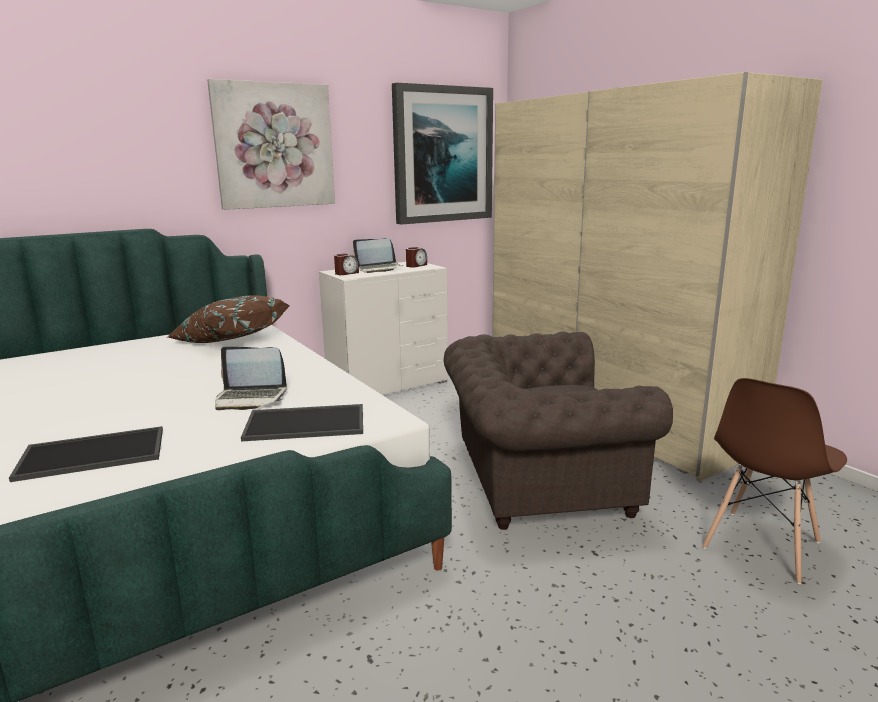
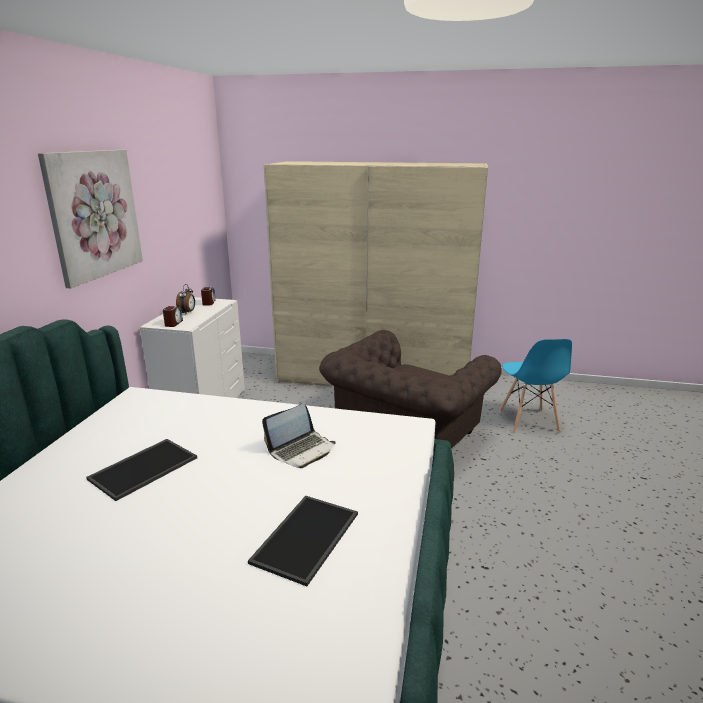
camera: 45 degrees left, 5 degrees up
(230, 341) = (154, 415): brown pillow -> none
(307, 422) = (377, 448): tray -> tray (143, 467)
(379, 269) = (187, 312): laptop -> alarm clock
(442, 155) = (193, 202): picture -> none
(760, 545) = (528, 422): brown chair -> blue chair

